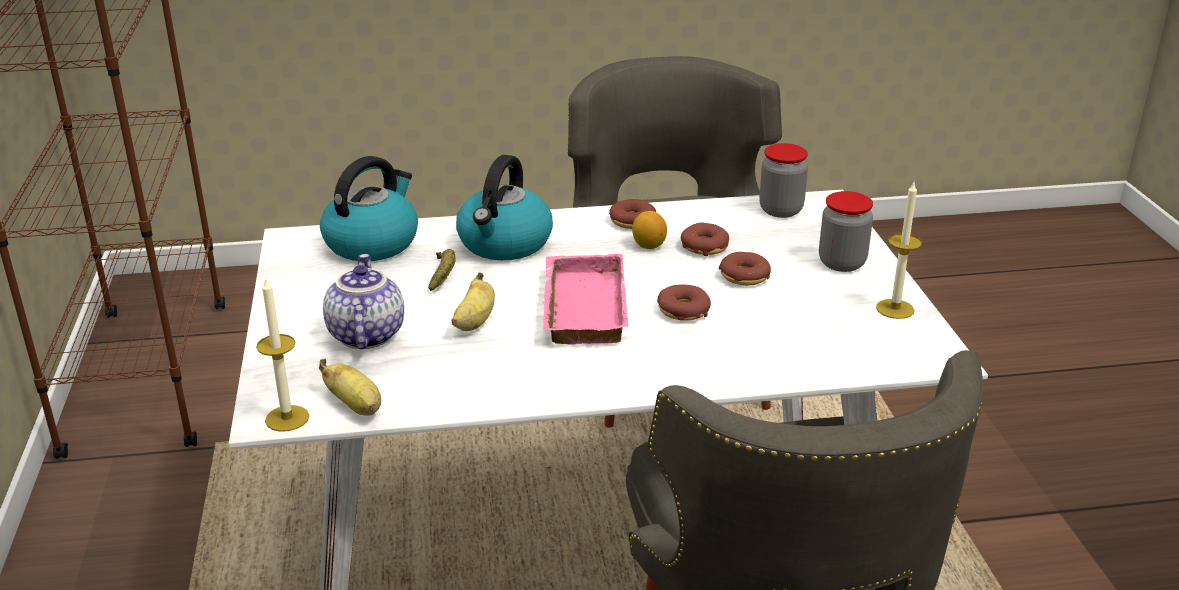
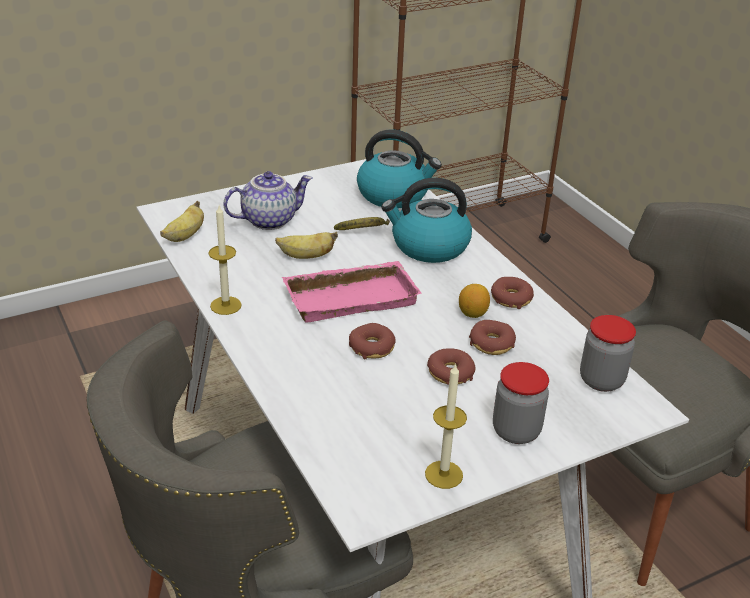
camera: 70 degrees right, 5 degrees up
(287, 418) = (165, 217): candle -> candle (226, 305)

